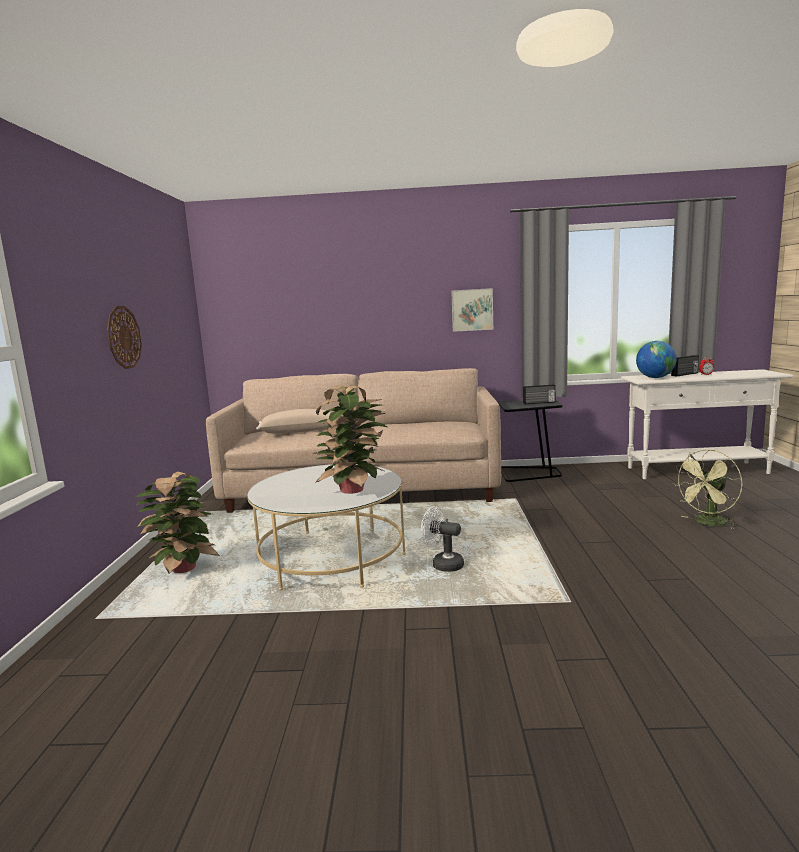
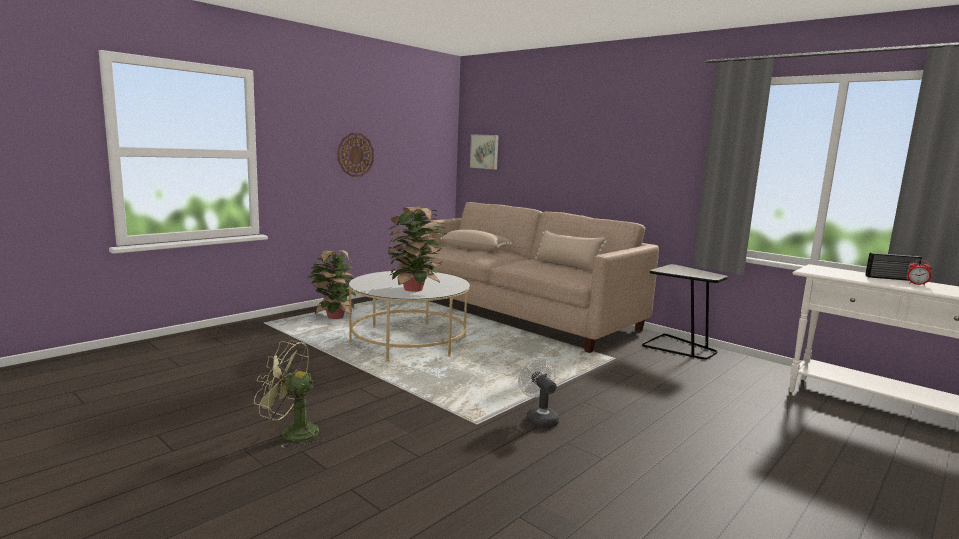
camera: 40 degrees right, 0 degrees up
(420, 424) = (567, 265): none -> beige pillow
(442, 565) = (457, 371): white fan -> white fan (539, 419)
(472, 310) = (661, 164): picture -> picture (485, 151)
(539, 403) = (700, 273): radio -> none
(655, 378) = (833, 272): globe -> none
(708, 523) = (746, 443): green fan -> green fan (291, 433)

